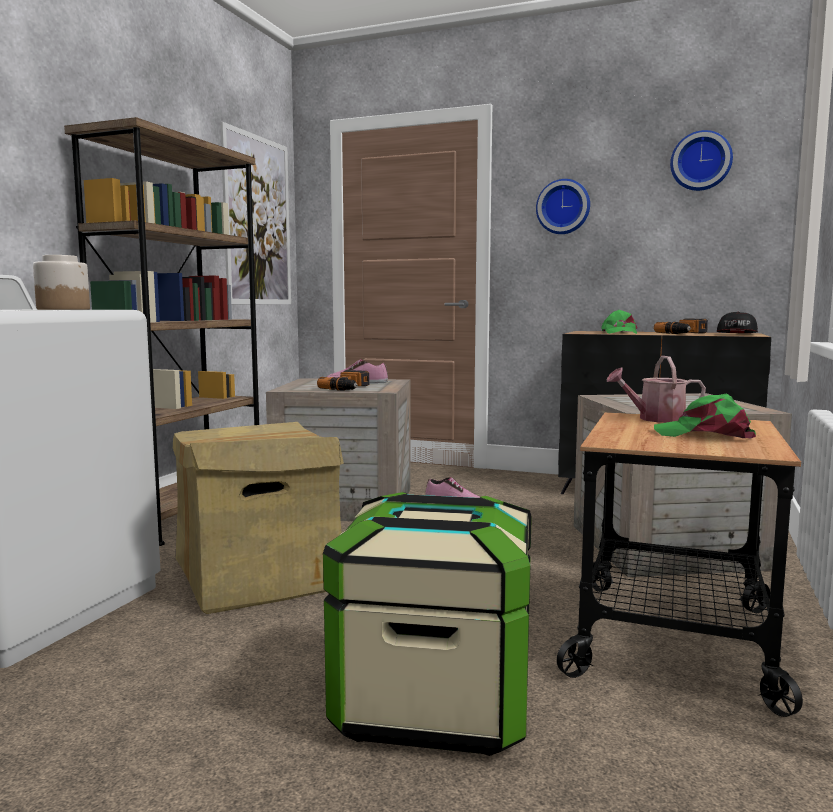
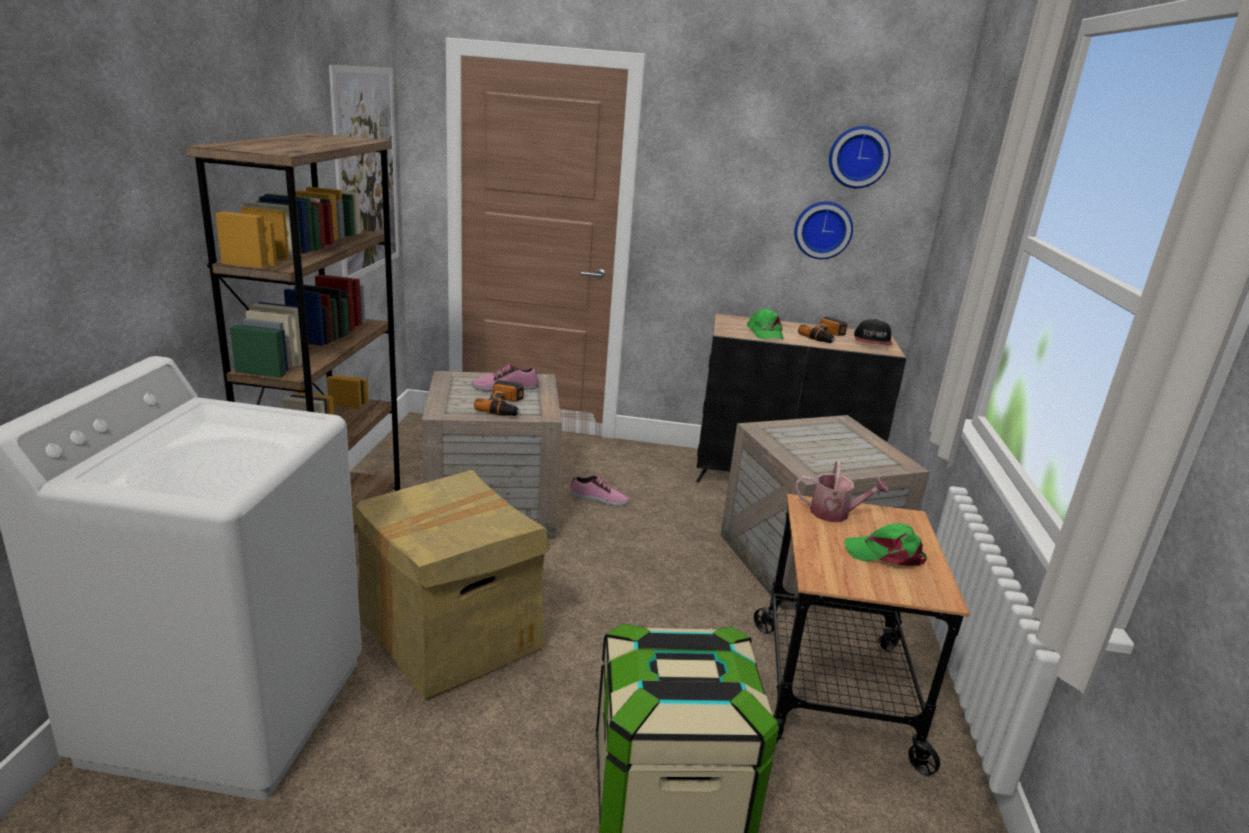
camera: 15 degrees left, 15 degrees up
(63, 309) = (266, 434): jar -> none
(563, 207) = (715, 184): wall clock -> wall clock (822, 229)
(655, 419) = (835, 513): watering can -> watering can turned 150 degrees counterclockwise

